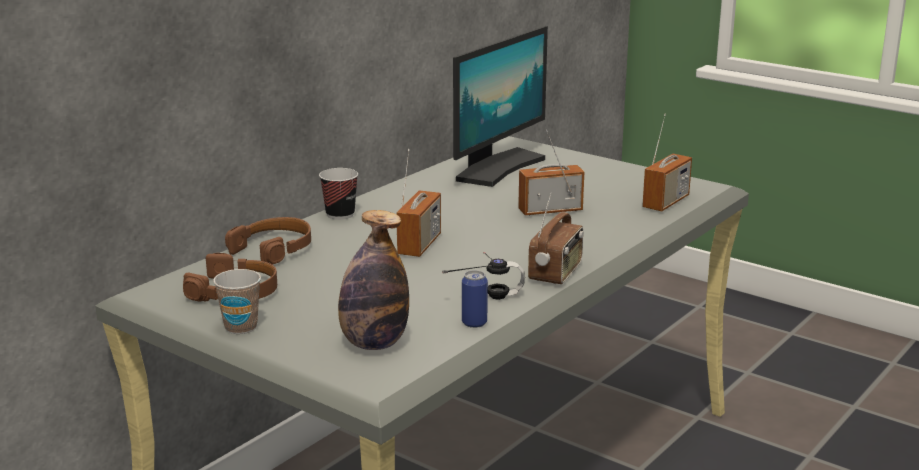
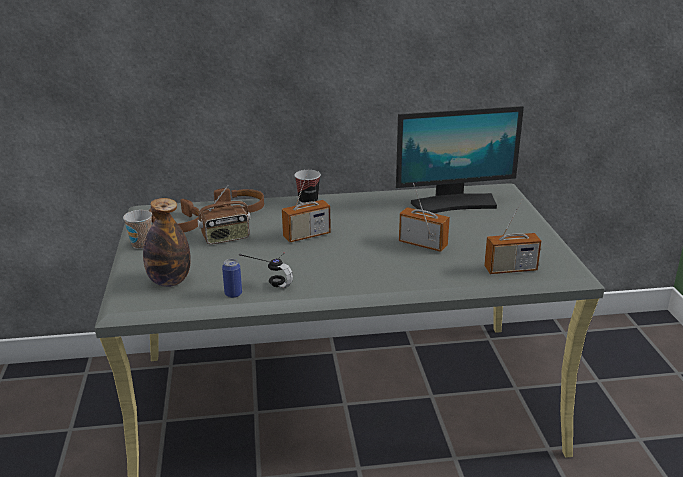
camera: 45 degrees right, 5 degrees up
(556, 273) = (336, 286): radio -> radio (226, 238)

